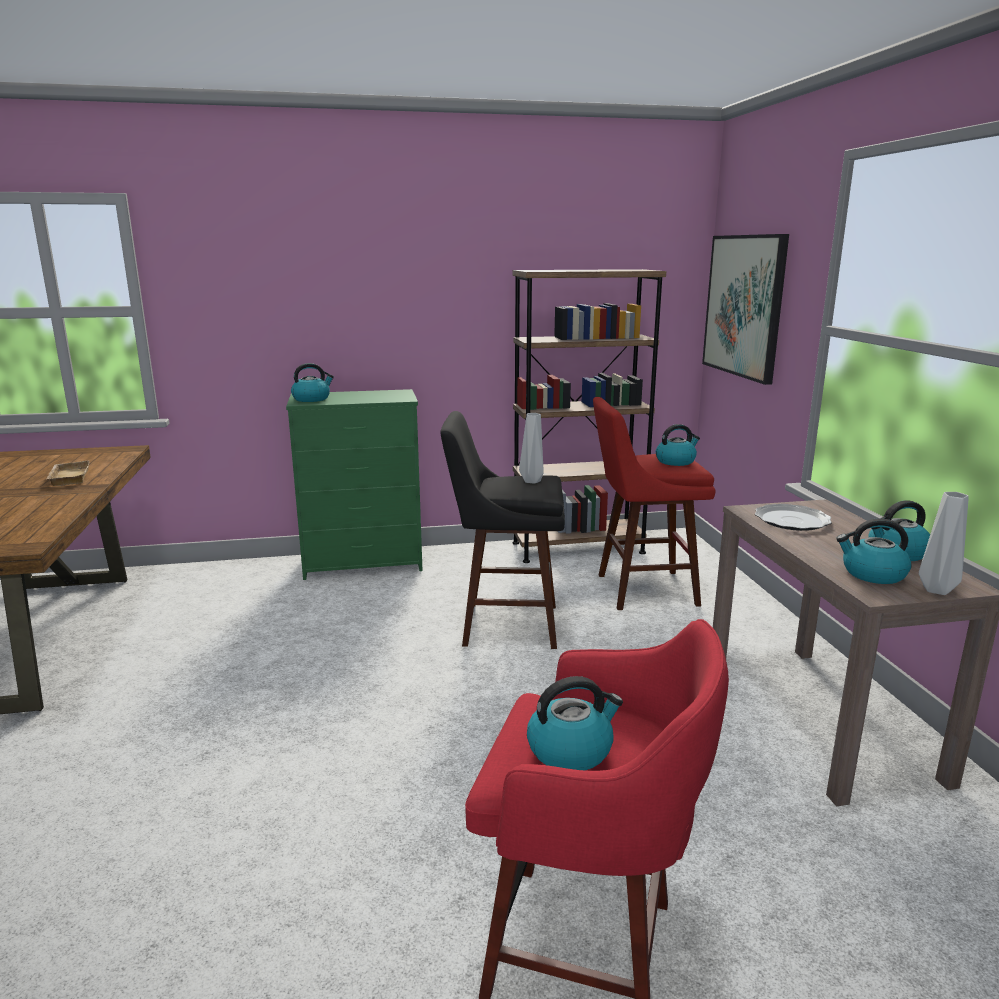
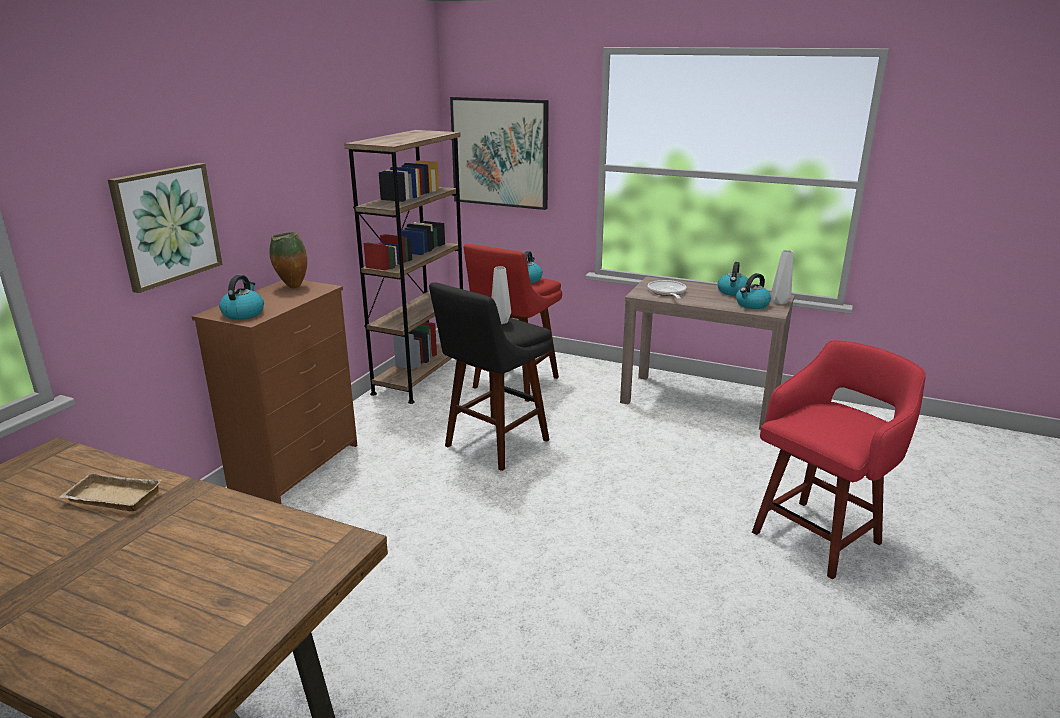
camera: 55 degrees left, 5 degrees up
(279, 312) = (166, 225): none -> picture
(364, 563) = (297, 466): green dresser -> brown dresser
(390, 394) = (292, 287): none -> vase
(571, 749) = (839, 426): kettle -> none
(791, 520) = (667, 292): plate -> frying pan

